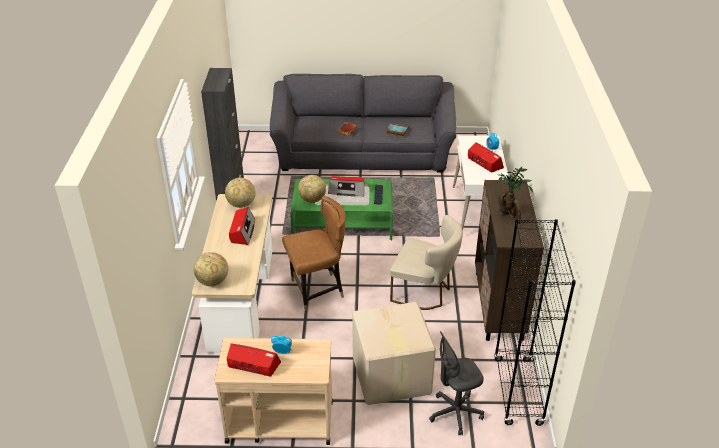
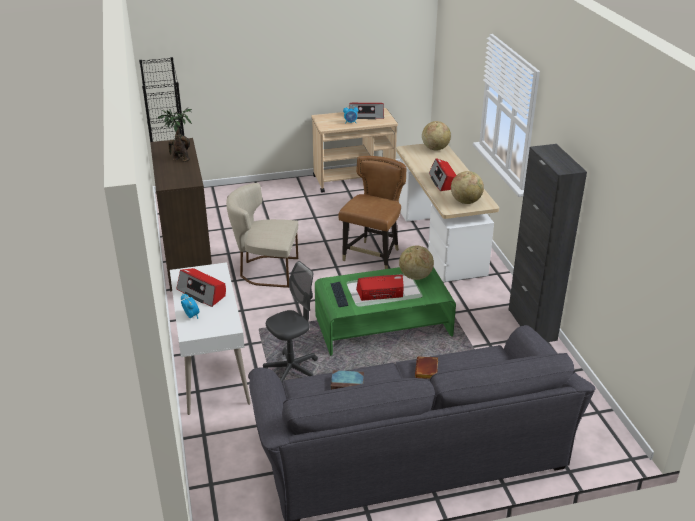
camera: 165 degrees right, 5 degrees down
(317, 290) = (373, 256): brown chair -> brown chair turned 150 degrees clockwise
(390, 376) = (281, 211): cardboard box -> none
(455, 413) = (226, 200): grey office chair -> grey office chair (292, 370)

